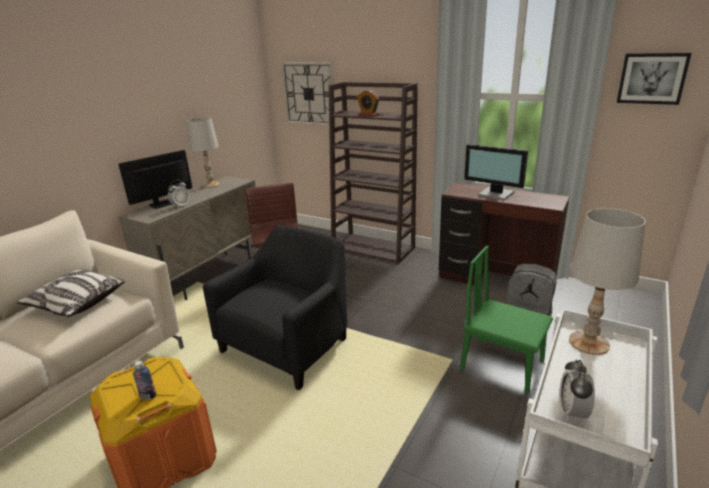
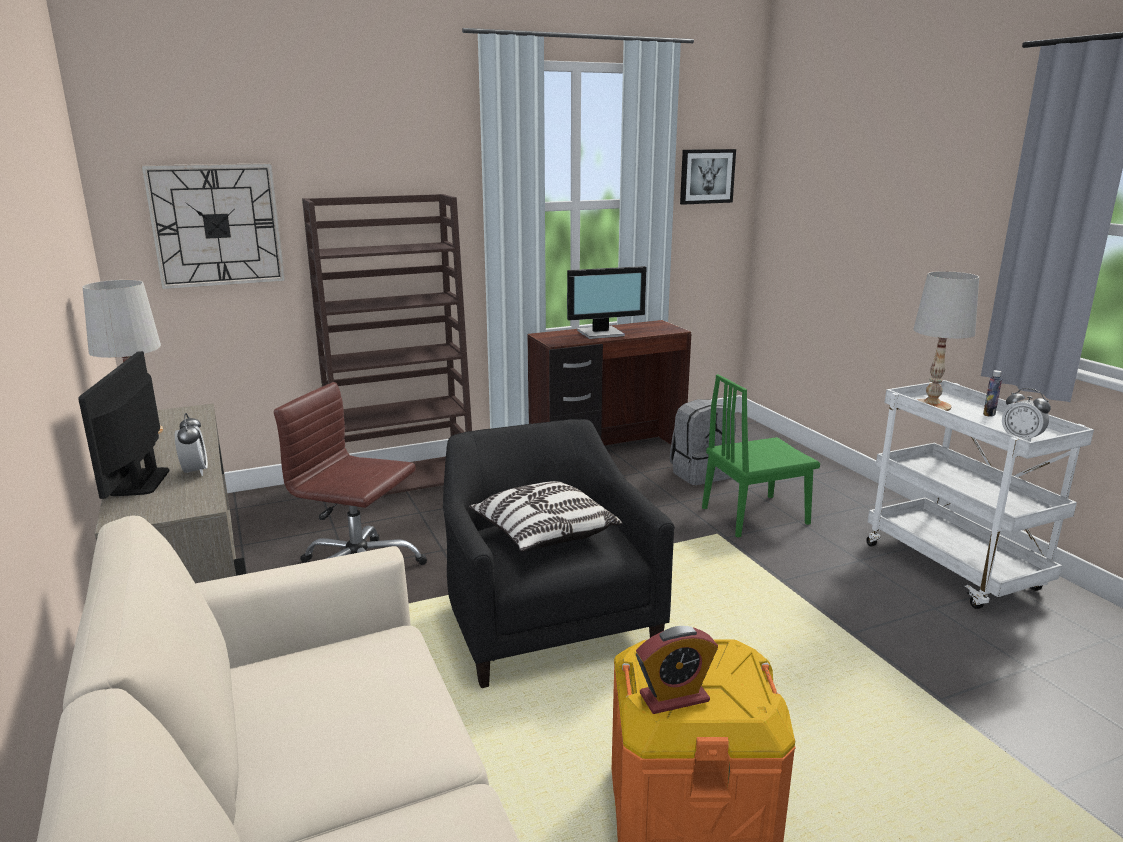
camera: 55 degrees left, 5 degrees down
(76, 303) = (328, 694): pillow -> pillow (543, 534)
(148, 396) = (734, 675): bottle -> bottle (989, 414)
(368, 115) = (383, 249): alarm clock -> alarm clock (674, 697)

